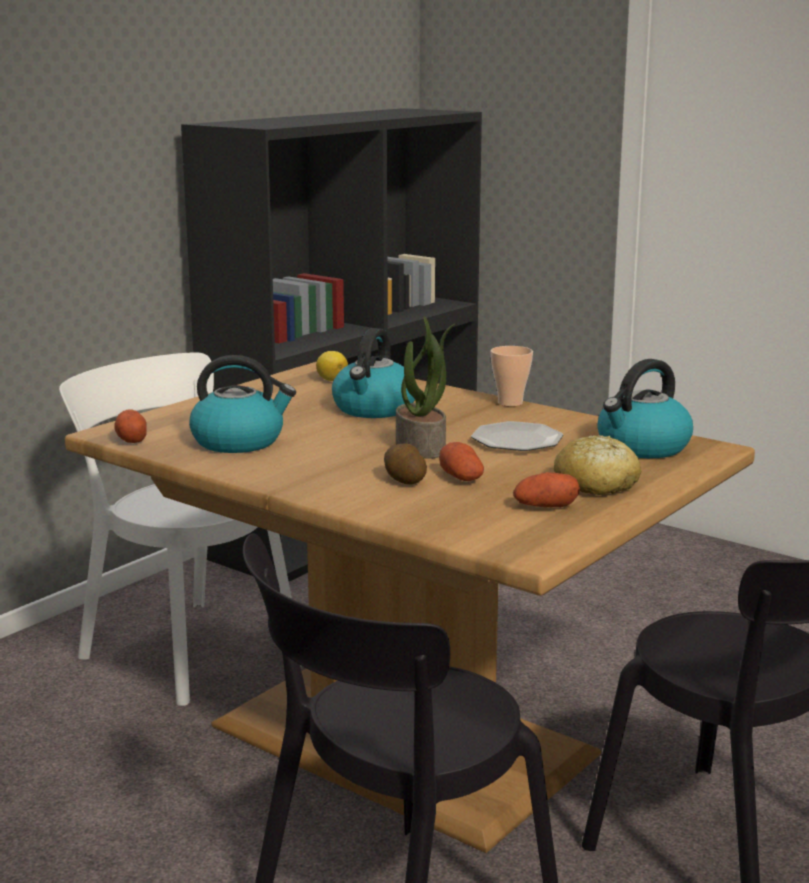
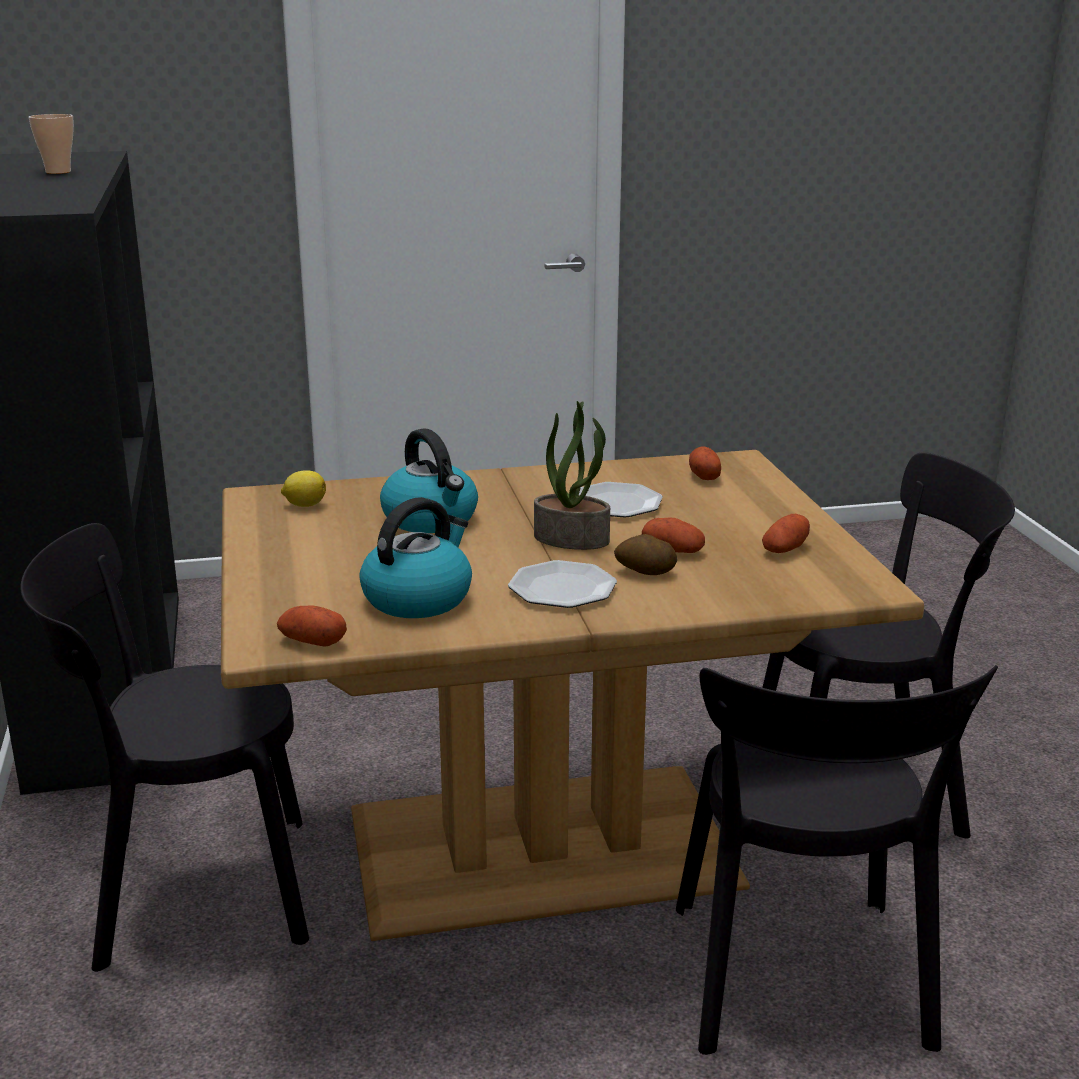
camera: 50 degrees left, 5 degrees up
(183, 647) = (190, 891): white chair -> black chair
(327, 468) = (562, 588): none -> plate
(510, 403) = (515, 472): cup -> cup (58, 172)
(596, 484) = (761, 518): bread -> none
(642, 447) = (704, 476): kettle -> potato

